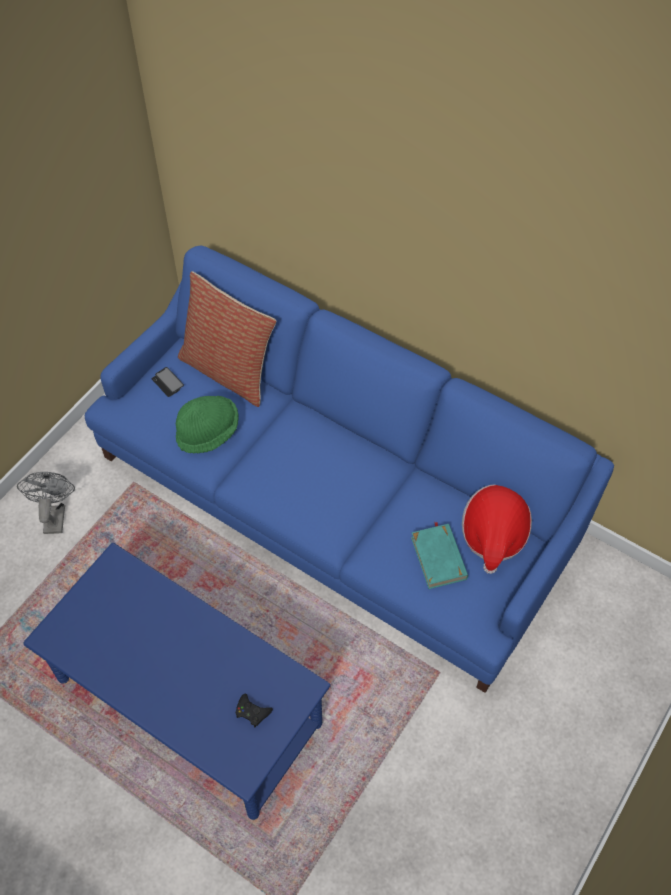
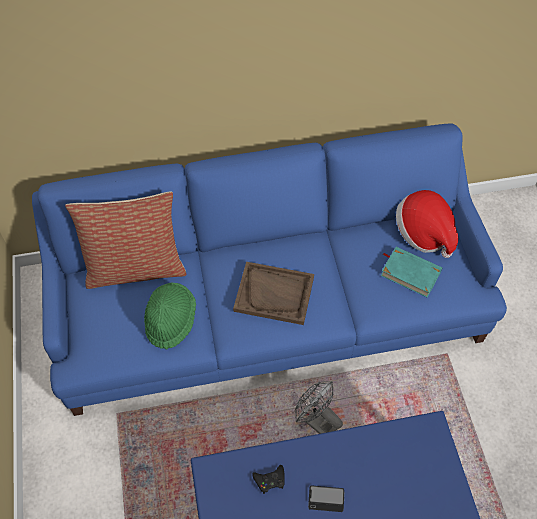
camera: 45 degrees left, 0 degrees up
(54, 515) = (81, 491): grey fan -> grey fan (316, 421)
(167, 382) = (99, 312): phone -> phone (326, 499)
(252, 712) = (421, 477): black game controller -> black game controller (270, 480)
(306, 478) = (274, 294): none -> brown tray

